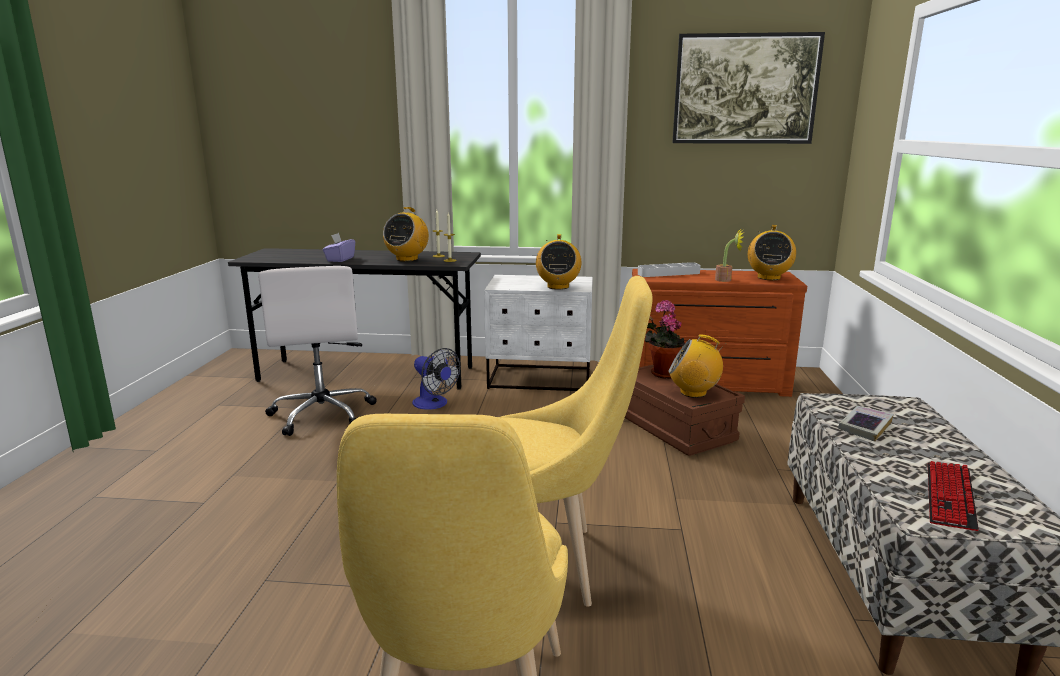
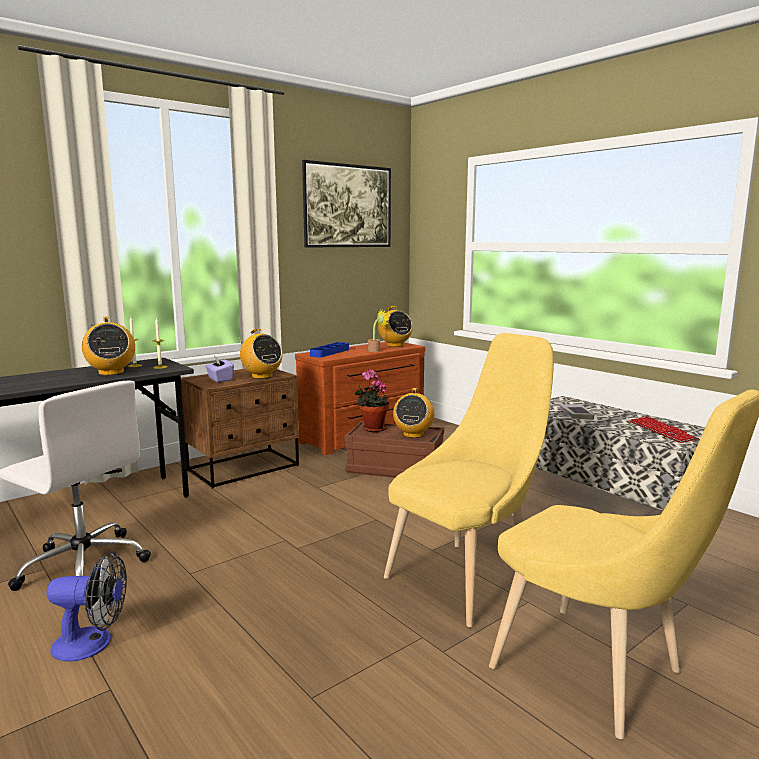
camera: 45 degrees left, 5 degrees down
(340, 259) = (31, 385): purple tissue box -> purple tissue box (220, 379)
(434, 404) = (187, 515): fan -> fan (92, 643)
(540, 379) = (244, 468): white nightstand -> brown nightstand
(668, 273) = (330, 352): grey tray -> blue tray
(693, 392) = (413, 434): radio -> radio turned 45 degrees counterclockwise

